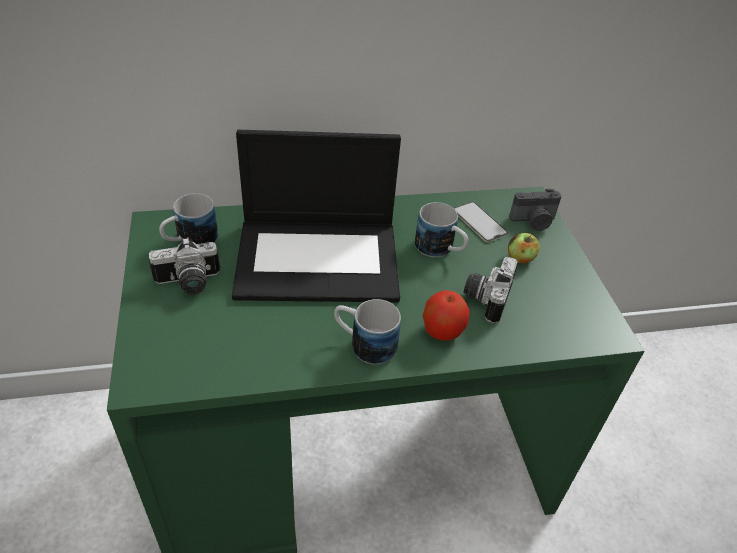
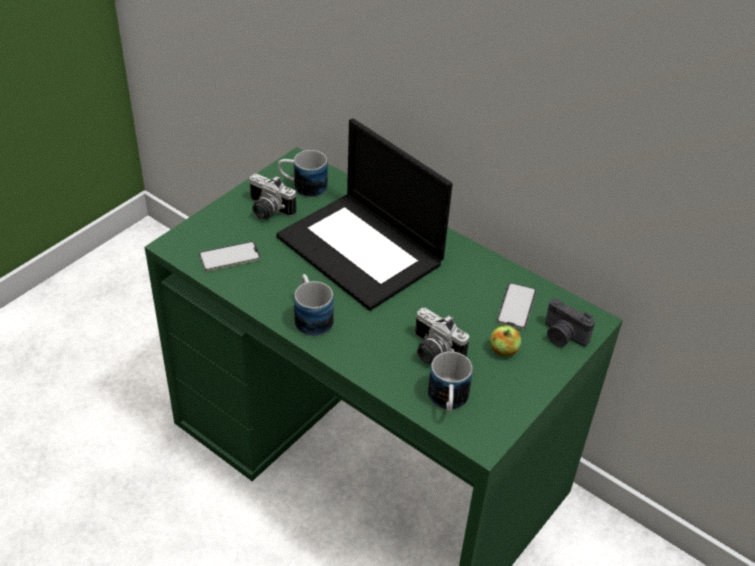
camera: 50 degrees right, 0 degrees up
(214, 350) = (229, 256): none -> phone
(440, 250) = (453, 302): mug -> mug (447, 402)
(442, 331) = (369, 347): apple -> none
(485, 297) = (432, 352): camera -> camera turned 120 degrees counterclockwise

